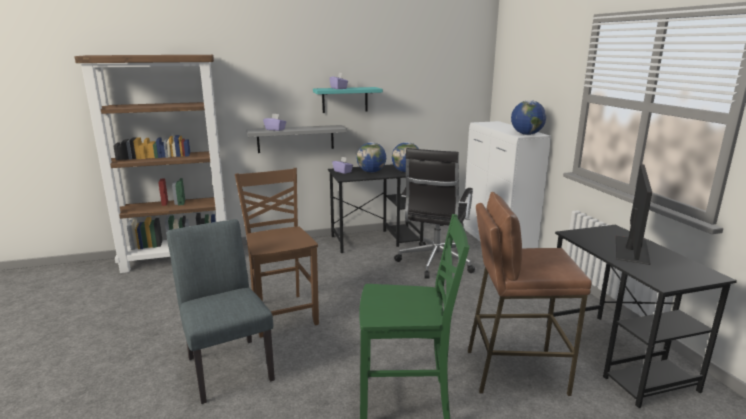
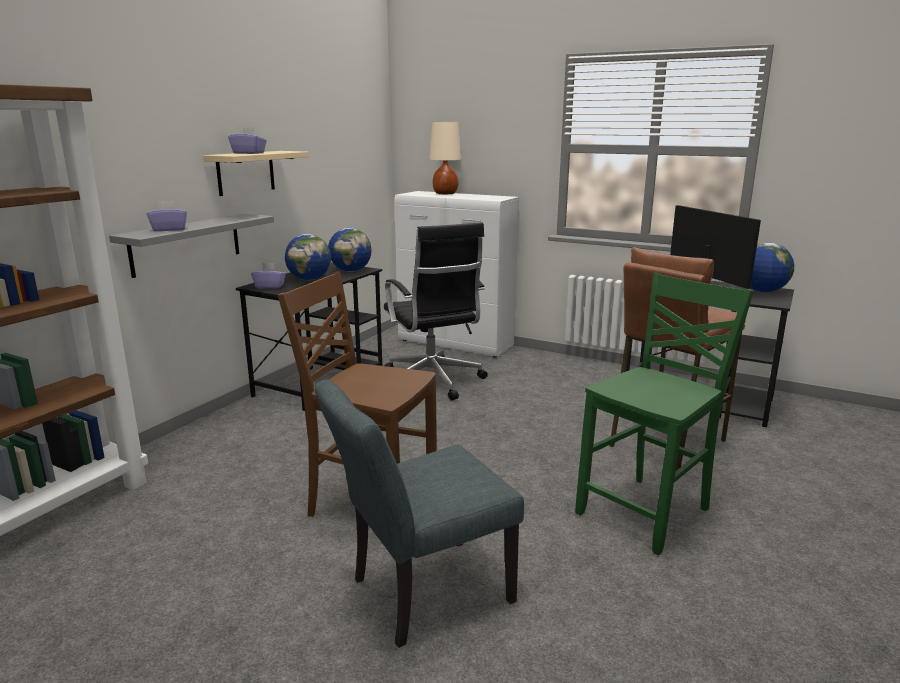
camera: 45 degrees left, 0 degrees up
(227, 364) = (420, 594): grey chair -> grey chair turned 45 degrees counterclockwise
(345, 100) = (246, 172): turquoise shelf -> beige shelf
(505, 126) = (445, 194): none -> beige table lamp
(526, 134) = (496, 198): globe -> globe (762, 291)

